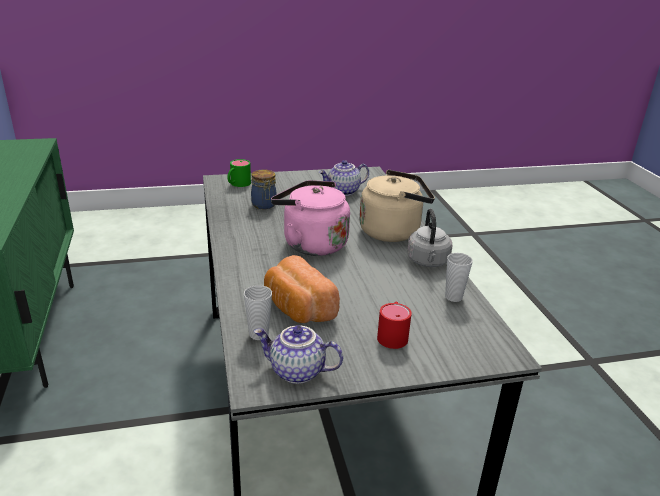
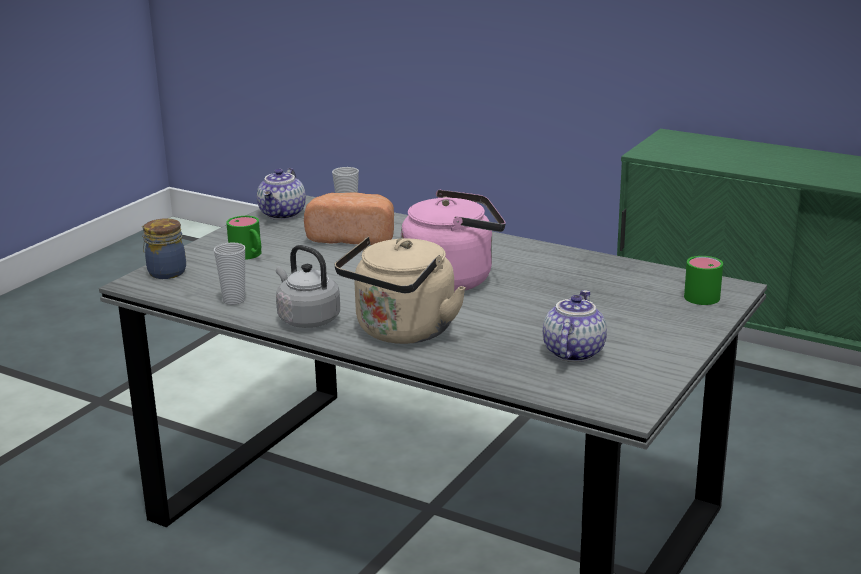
camera: 135 degrees right, 5 degrees down
(264, 205) = (599, 288): jar -> jar (165, 272)
(296, 372) = (283, 214): teapot -> teapot turned 135 degrees clockwise
(393, 334) = (249, 255): red mug -> green mug

